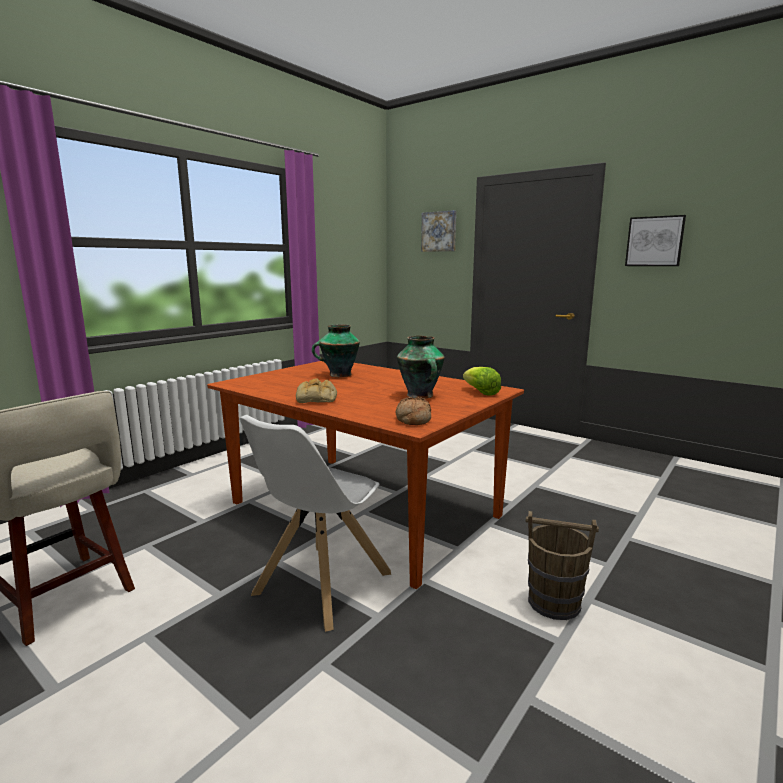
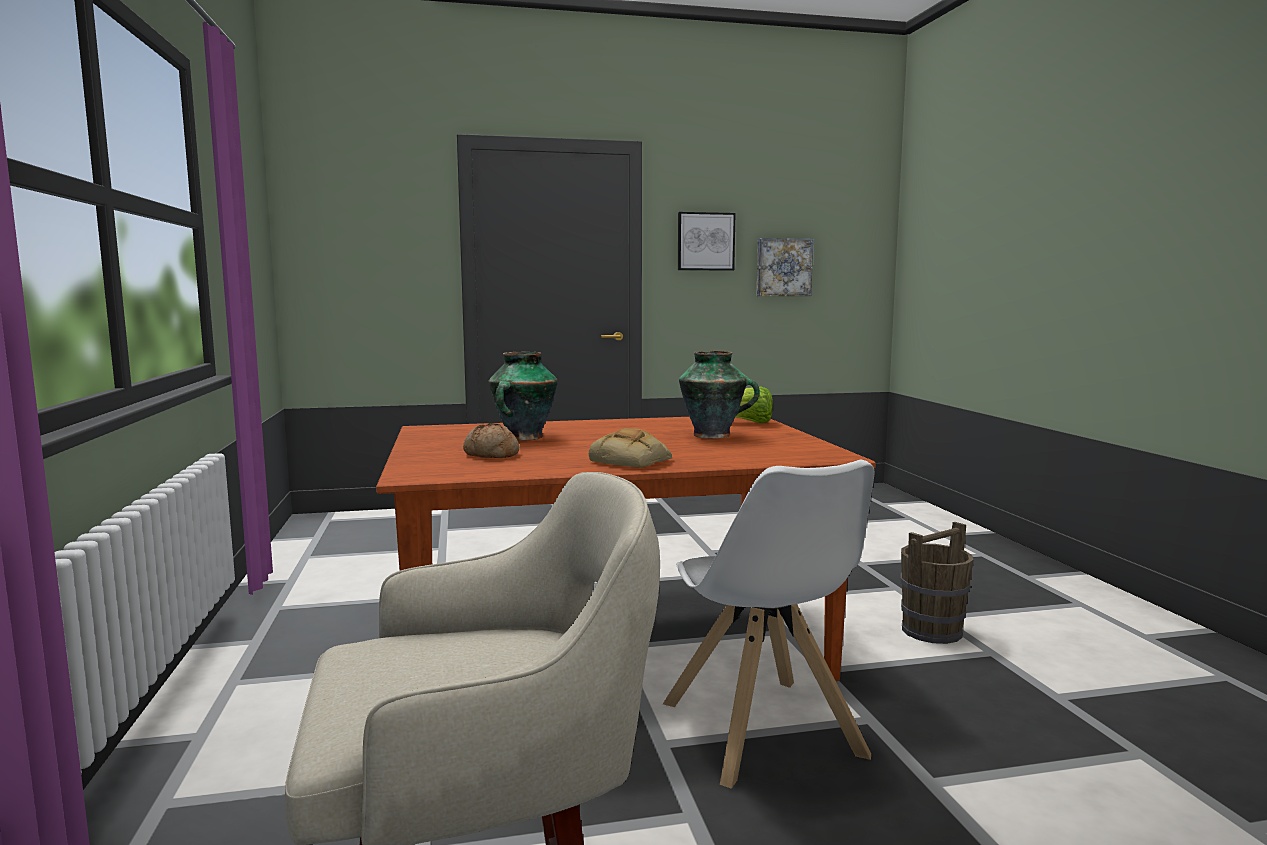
camera: 50 degrees left, 5 degrees down
(412, 420) = (808, 452): bread -> bread (491, 454)
(439, 231) = (391, 213): picture -> picture (783, 267)

